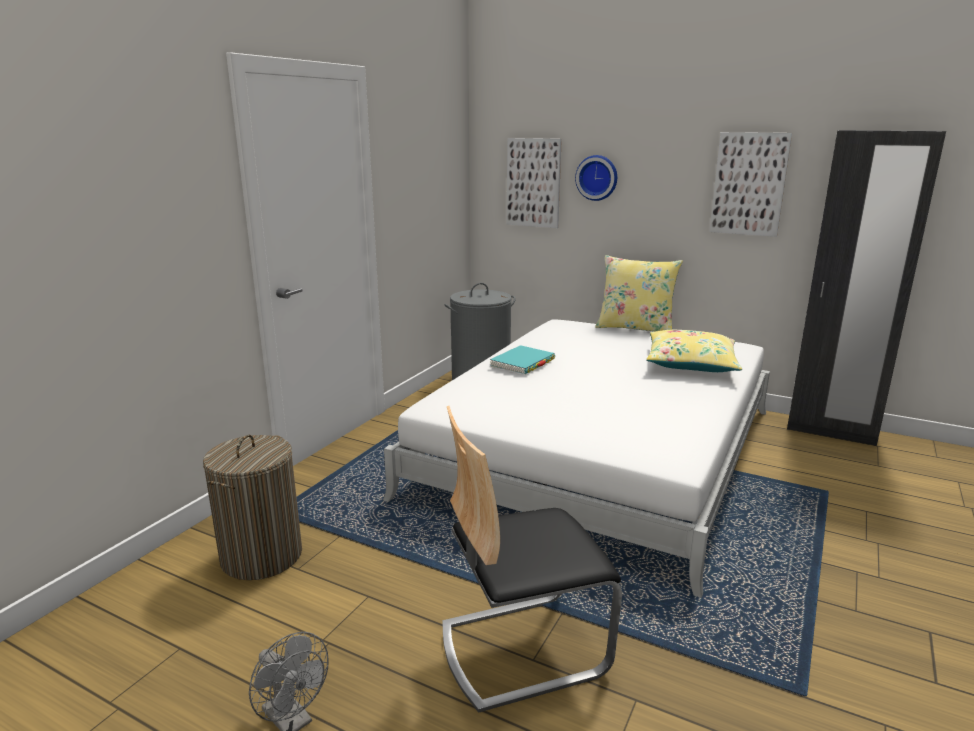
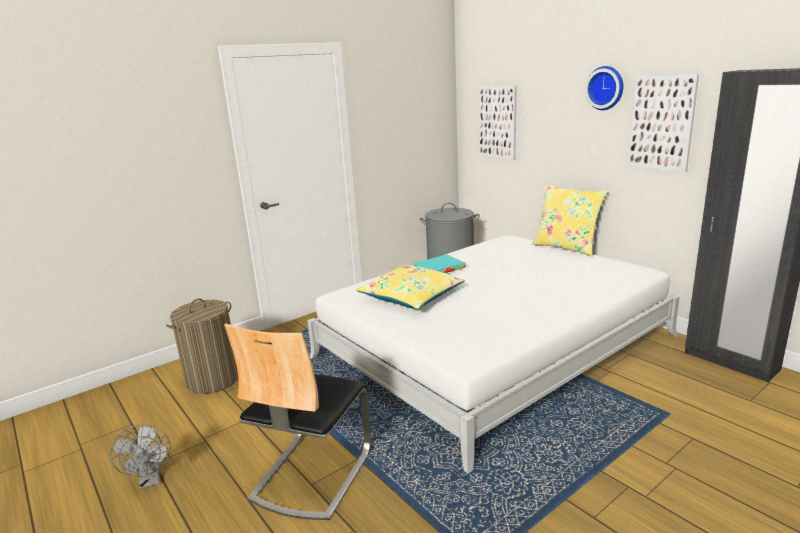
camera: 25 degrees right, 0 degrees up
(521, 647) = (311, 474): chair -> chair turned 75 degrees counterclockwise
(597, 177) = (542, 118): wall clock -> wall clock (606, 88)
(691, 363) = (577, 281): yellow pillow -> yellow pillow (411, 296)

